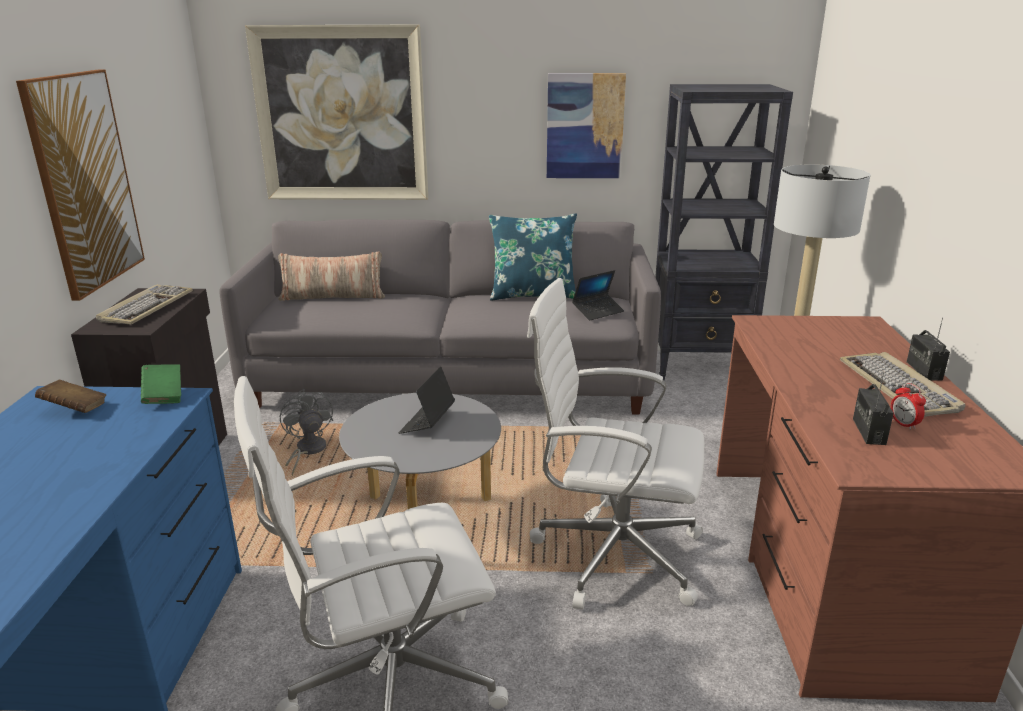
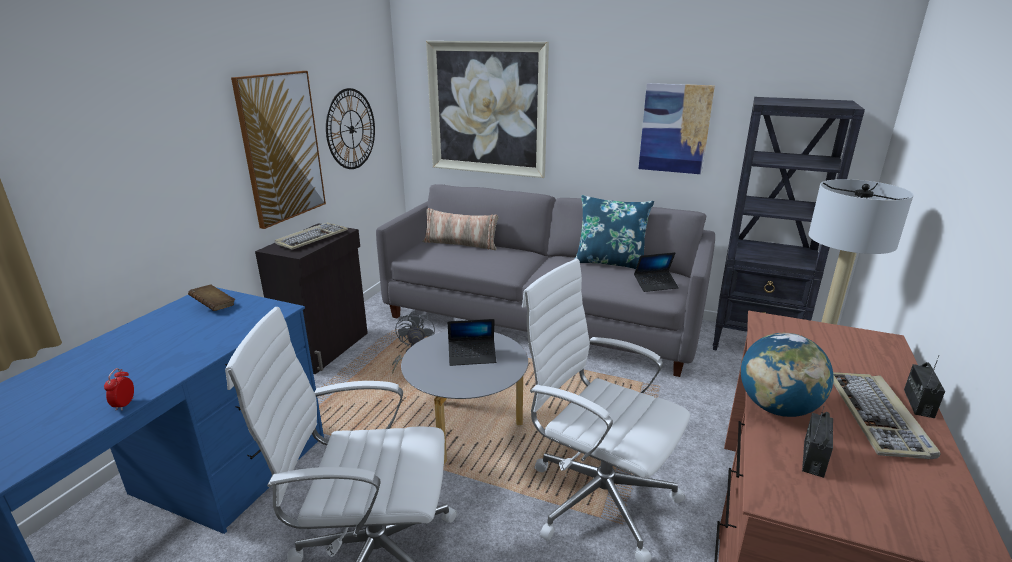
camera: 20 degrees right, 0 degrees up
(159, 152) = (351, 129): none -> wall clock
(164, 396) = (271, 306): green book -> none
(427, 423) = (472, 356): laptop -> laptop turned 135 degrees counterclockwise
(813, 397) = (777, 408): none -> globe
(903, 424) = (858, 459): alarm clock -> alarm clock (124, 404)

